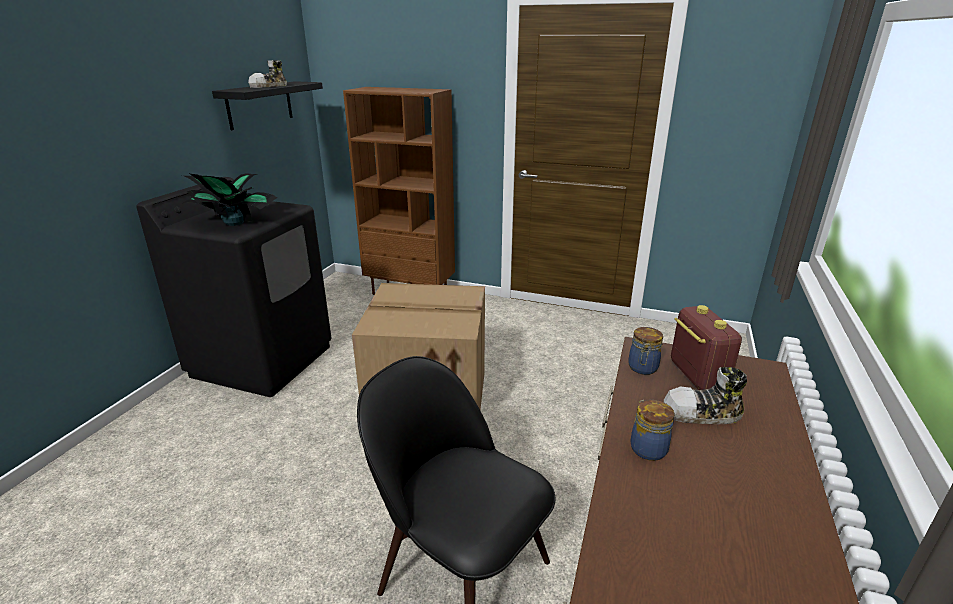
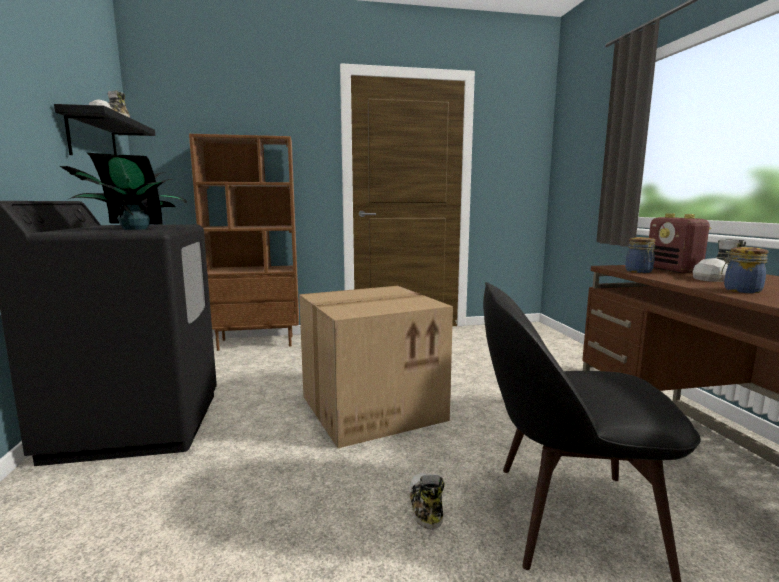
camera: 30 degrees left, 15 degrees down
(368, 512) = (425, 506): none -> shoe
(696, 376) = (673, 270): radio -> radio turned 150 degrees counterclockwise

